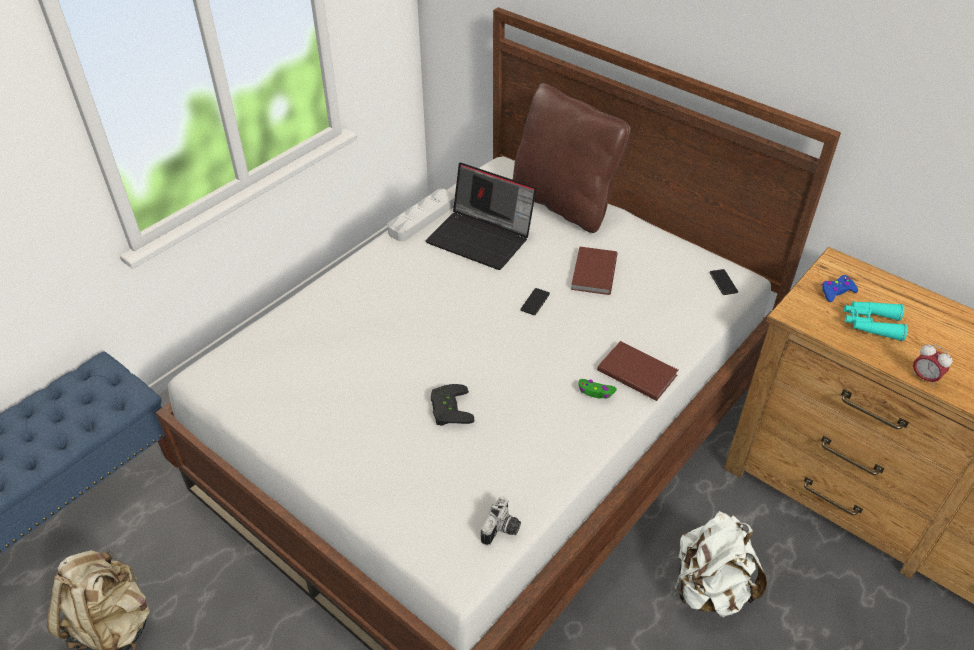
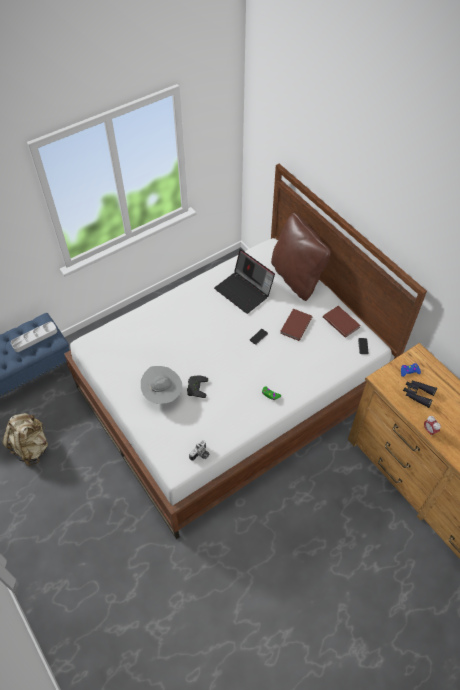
camera: 15 degrees right, 10 degrees up
(386, 433) = (163, 394): none -> grey hat
(422, 218) = (217, 272): grey tray -> grey tray (35, 338)
(637, 371) = (295, 388): brown book -> brown book (341, 321)
(710, 589) = (314, 499): white backpack -> none
(871, 324) = (417, 394): turquoise binoculars -> black binoculars

